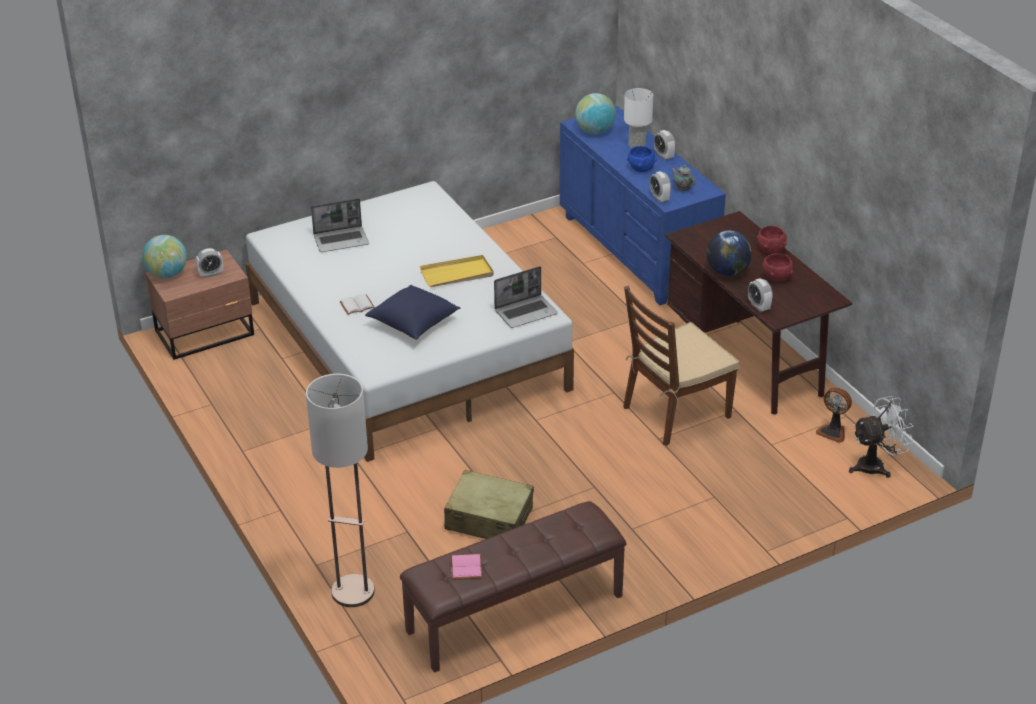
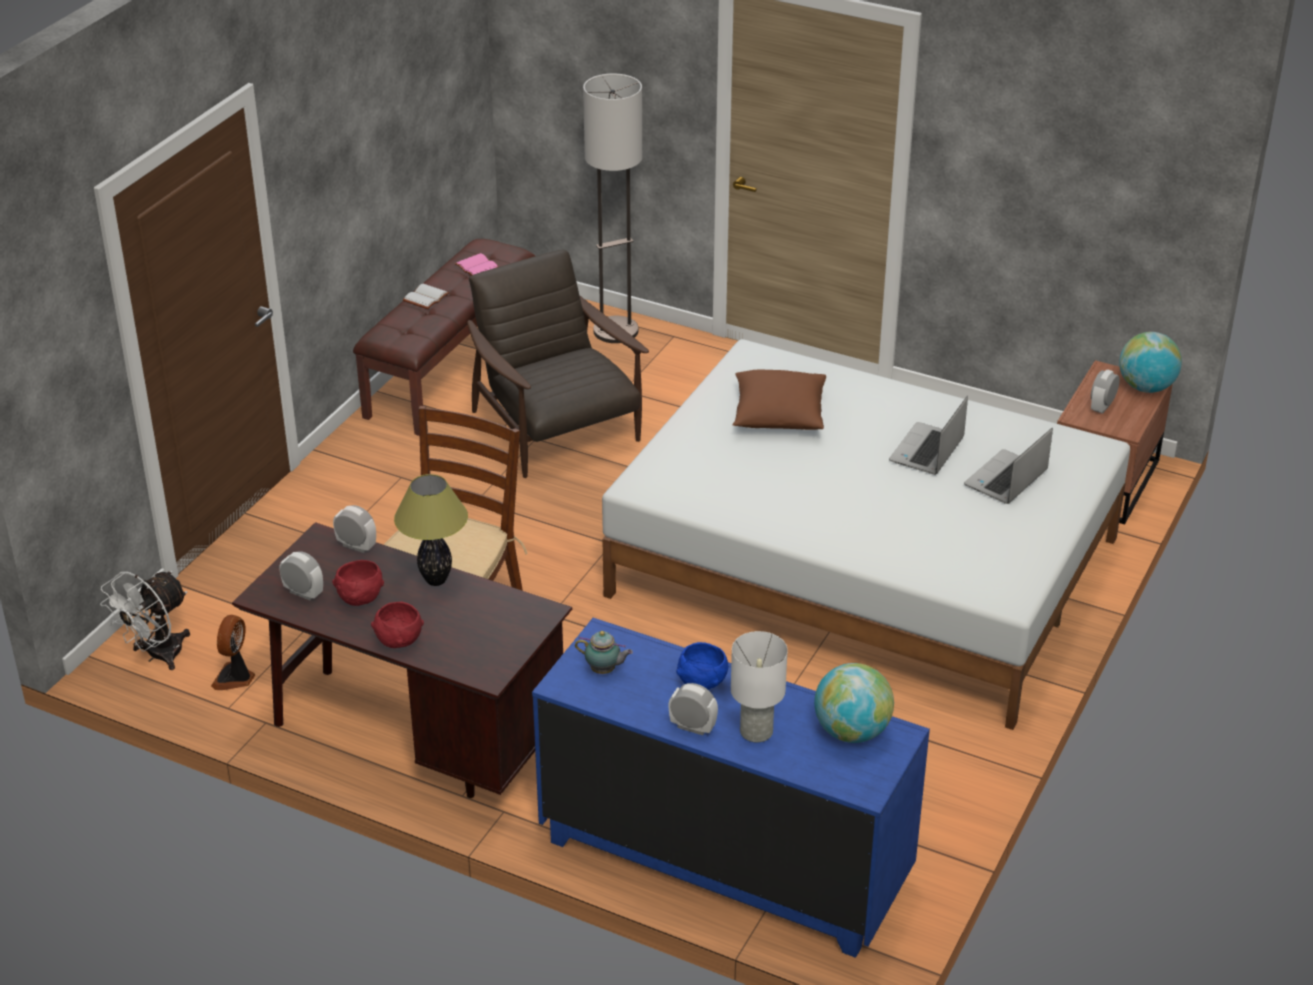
camera: 145 degrees right, 0 degrees up
(357, 305) = (869, 411): white book -> white book (426, 298)
(413, 323) = (778, 416): blue pillow -> brown pillow
(457, 274) = (807, 494): yellow tray -> none
(489, 519) = (556, 430): beige suitcase -> brown armchair
(526, 312) = (667, 480): laptop -> laptop (927, 451)
(659, 198) = (623, 639): alarm clock -> alarm clock (303, 593)
(727, 272) = (435, 580): globe -> table lamp
(833, 432) = (235, 678): fan -> fan turned 75 degrees counterclockwise

